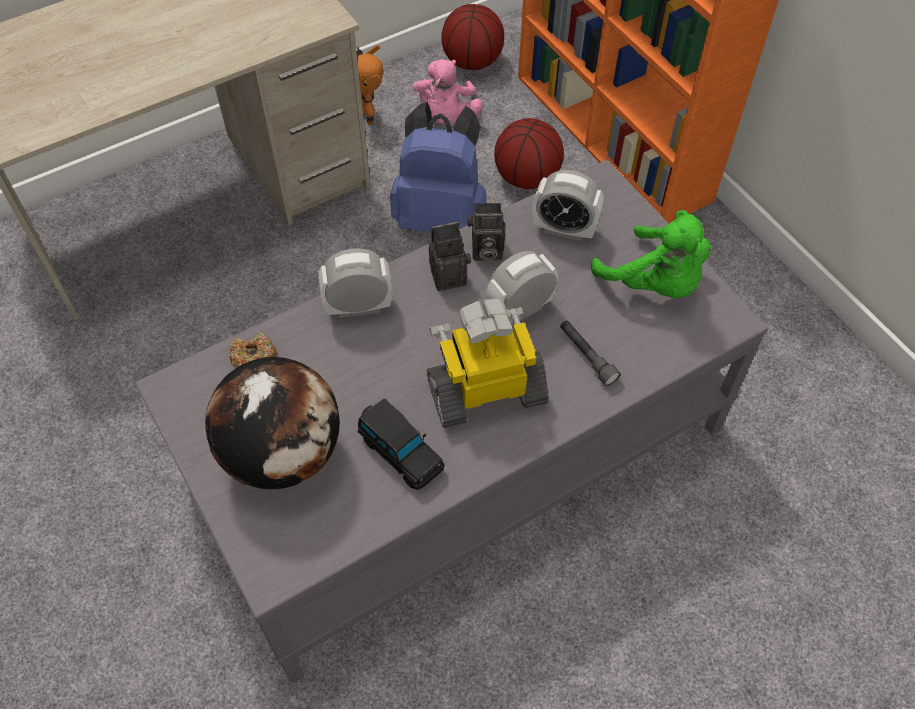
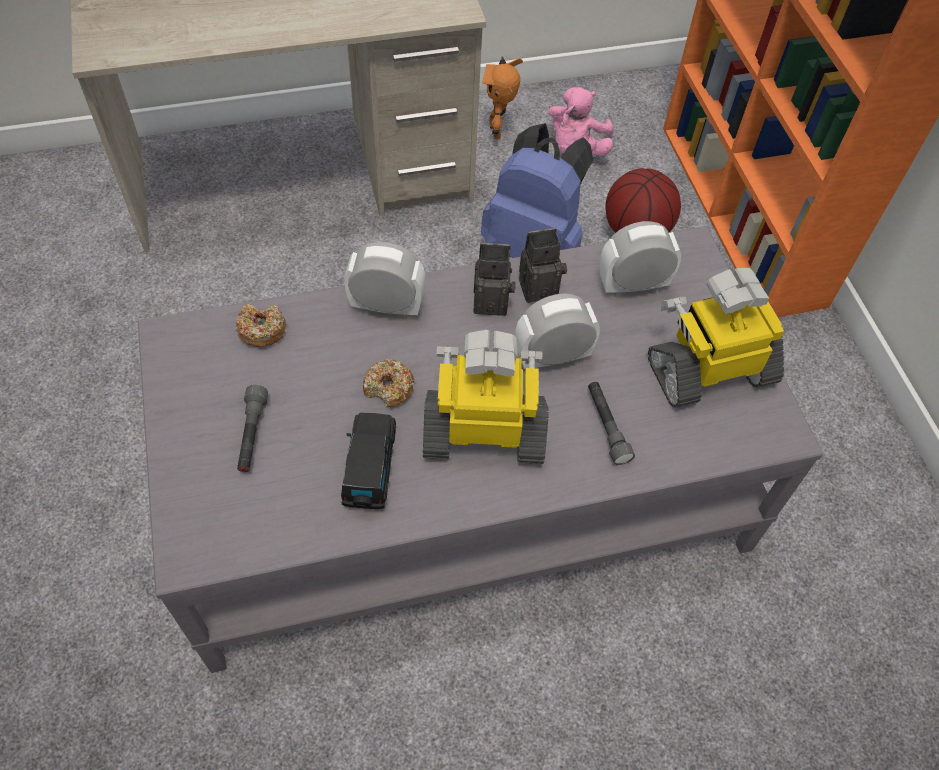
camera: 15 degrees right, 0 degrees up
(284, 453) = (252, 434): globe -> grey flashlight
(389, 377) = (389, 388): none -> donut
(400, 452) = (369, 469): black toy car -> black toy car turned 150 degrees counterclockwise
(473, 62) = (622, 102): basketball -> none
(485, 251) = (539, 286): camera -> camera turned 150 degrees clockwise
(564, 229) = (632, 286): alarm clock -> alarm clock turned 135 degrees clockwise
(654, 283) = (710, 370): green plush toy -> toy robot

